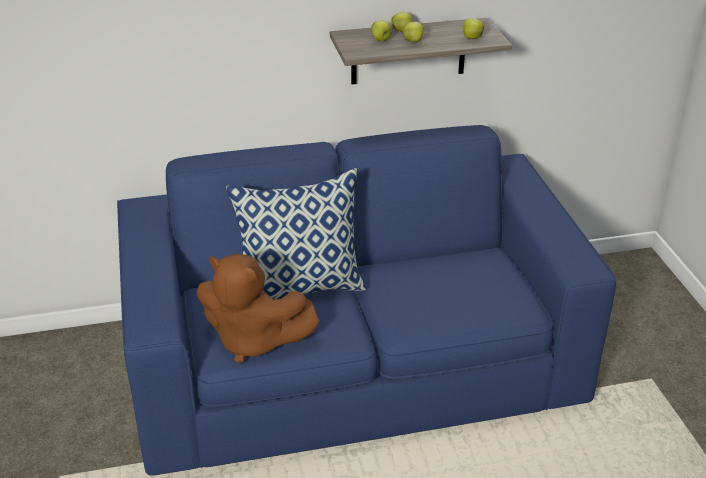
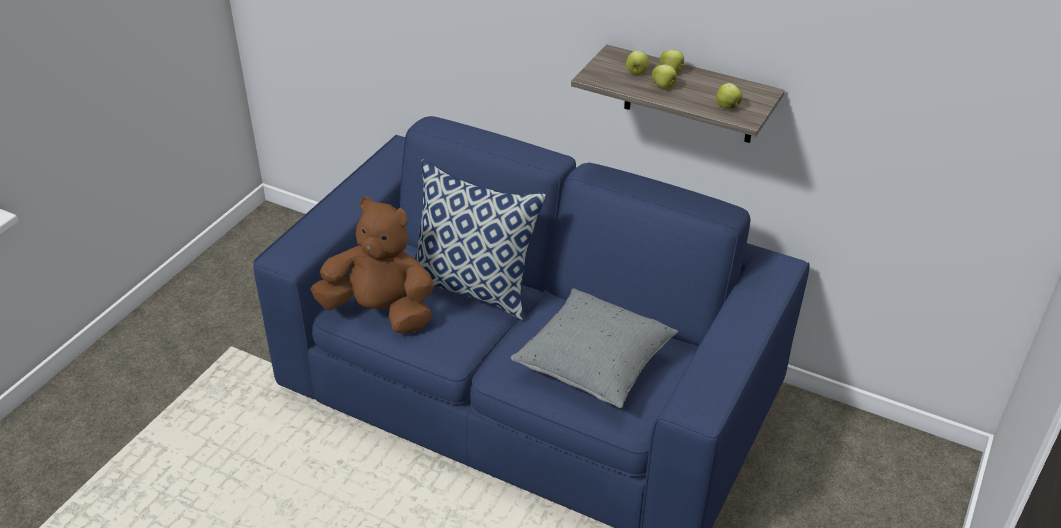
camera: 40 degrees right, 5 degrees up
(253, 341) = (380, 312): brown plush toy -> brown plush toy turned 135 degrees clockwise
(454, 291) = (594, 364): none -> grey pillow

